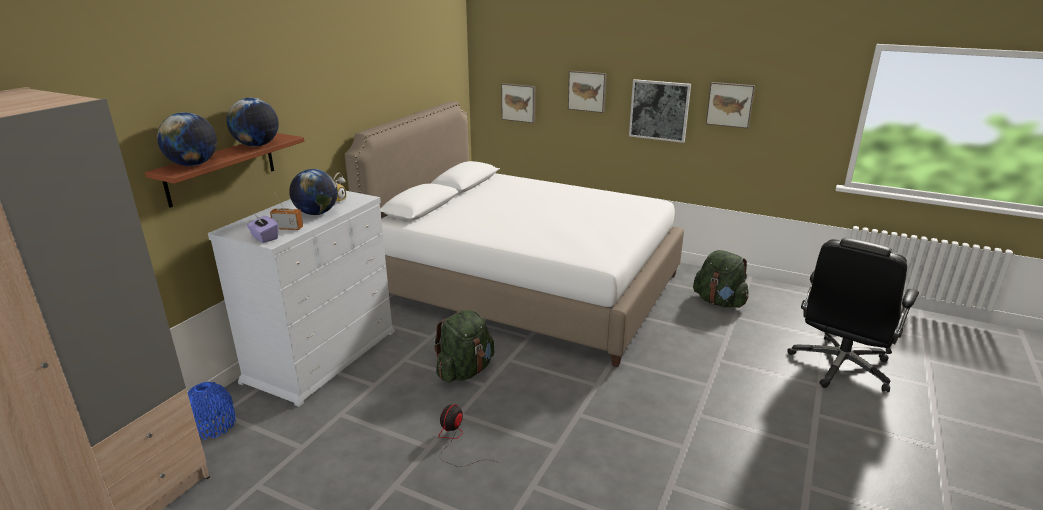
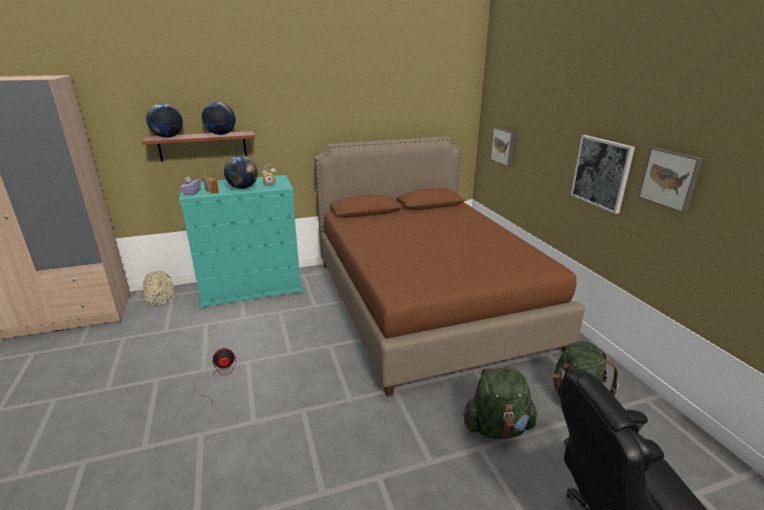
camera: 45 degrees right, 0 degrees up
(212, 425) = (160, 298): blue vase -> beige vase
(322, 355) = (252, 288): white dresser -> turquoise dresser
(465, 371) = (295, 337): green backpack -> green backpack (497, 428)
(525, 286) = (426, 302): white bed -> brown bed
(587, 91) = (548, 142): picture -> none

